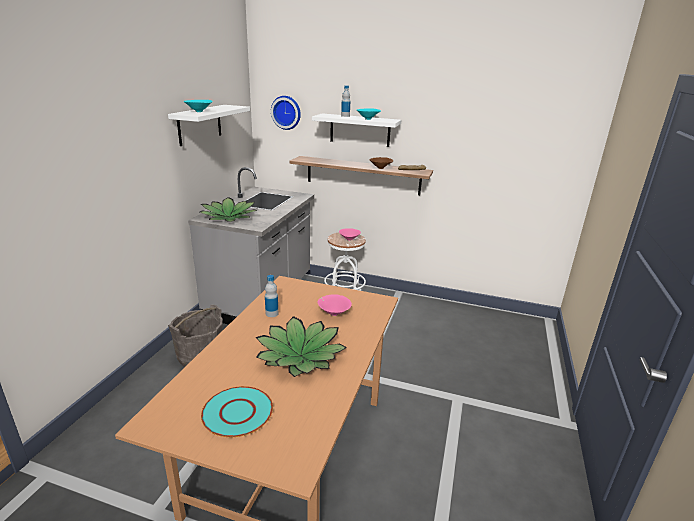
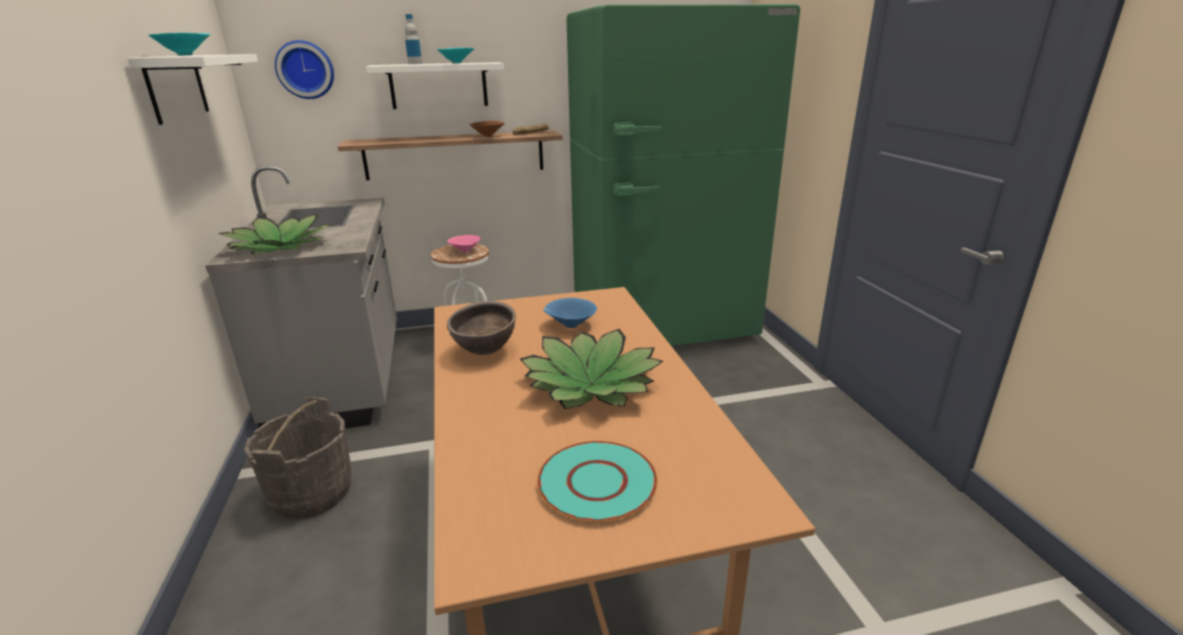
camera: 30 degrees left, 0 degrees up
(272, 313) = (485, 352): bottle -> brown bowl
(333, 313) = (570, 325): pink bowl -> blue bowl
(479, 330) = (663, 326): none -> green fridge

